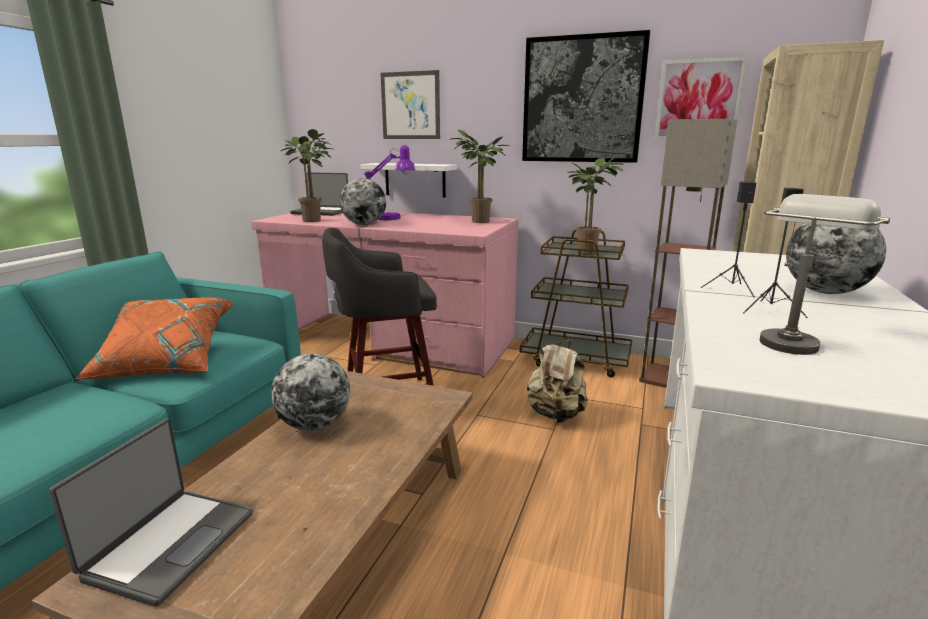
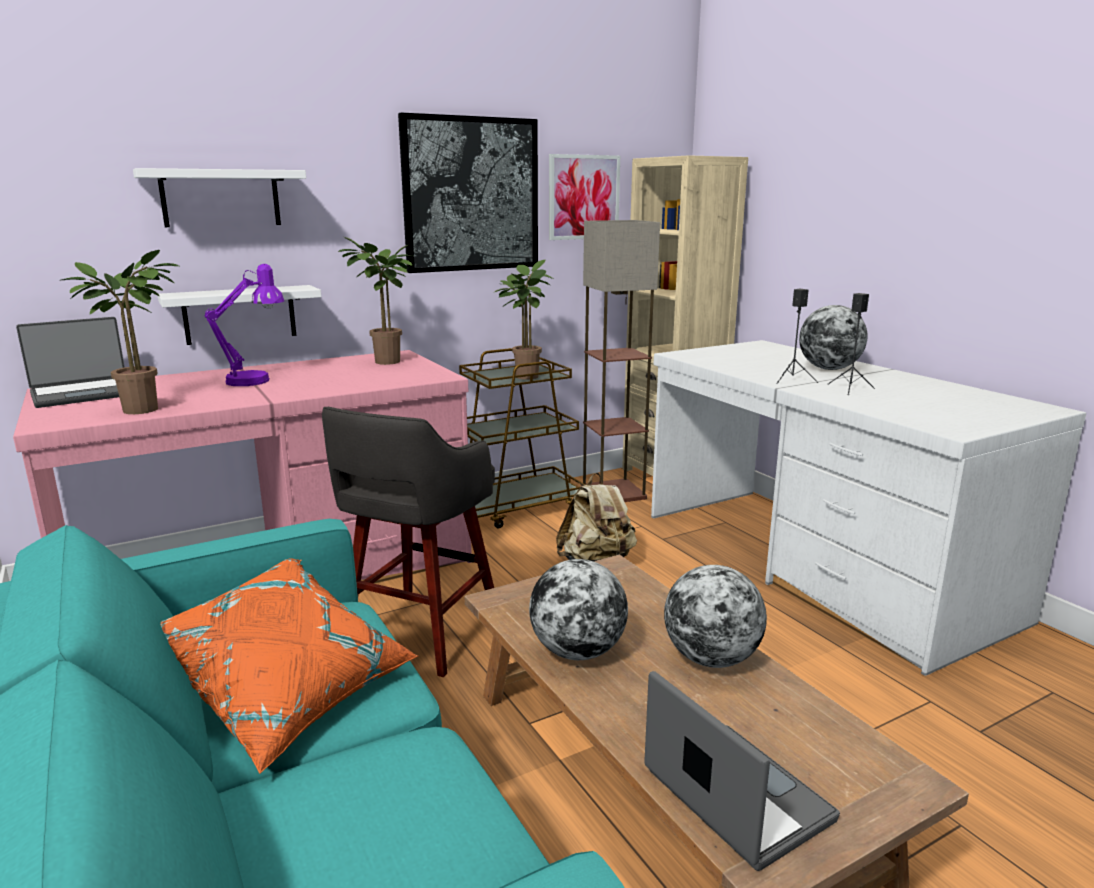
camera: 50 degrees left, 0 degrees up
(364, 224) = (259, 397): globe -> globe (711, 659)
(410, 105) = (221, 198): picture -> white shelf
(793, 340) = (911, 403): grey table lamp -> none

